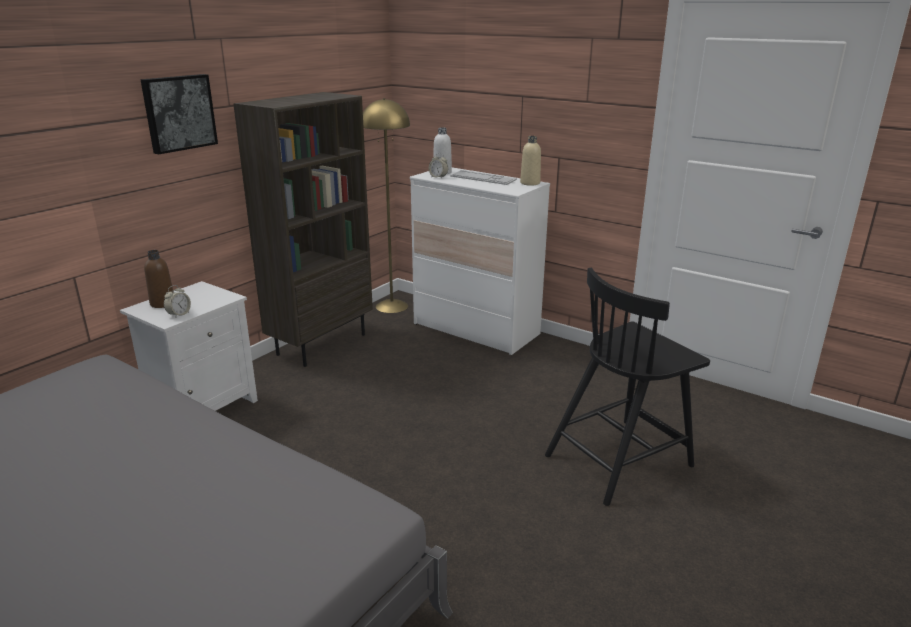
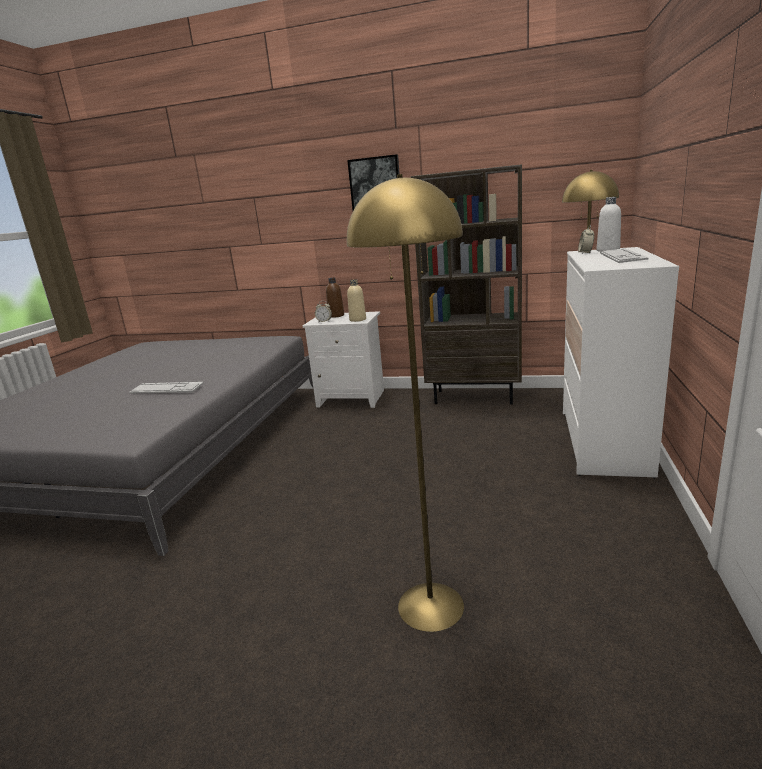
camera: 70 degrees right, 5 degrees down
(190, 481) = (166, 388): none -> keyboard
(530, 183) = (650, 264): beige bottle -> beige bottle (357, 319)
(620, 459) = (430, 605): black chair -> yellow floor lamp

